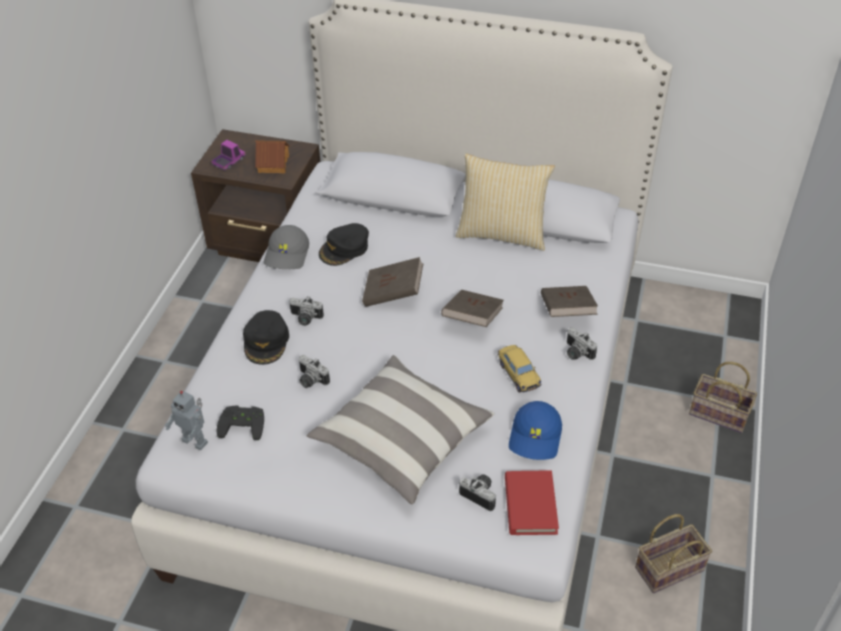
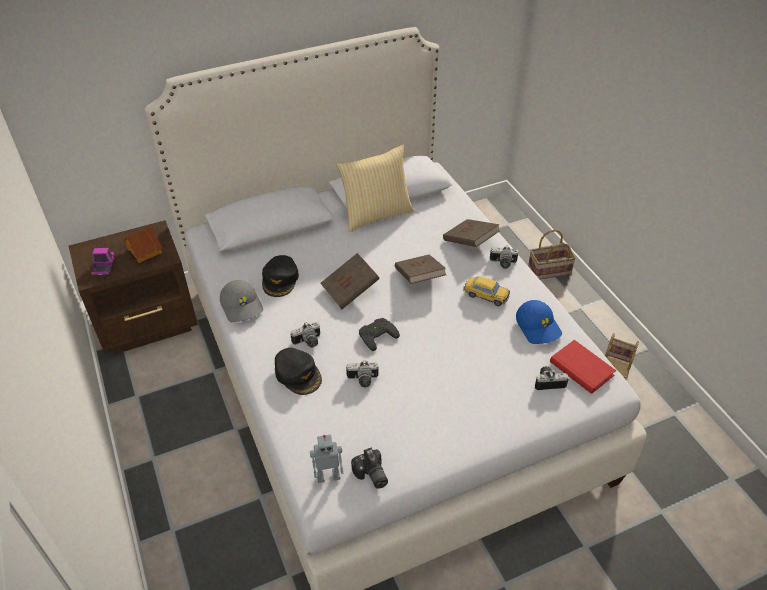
camera: 40 degrees left, 0 degrees up
(227, 465) = (370, 475): none -> camera
(243, 423) = (350, 439): black game controller -> black game controller (376, 334)
(402, 440) = (465, 380): pillow -> none

